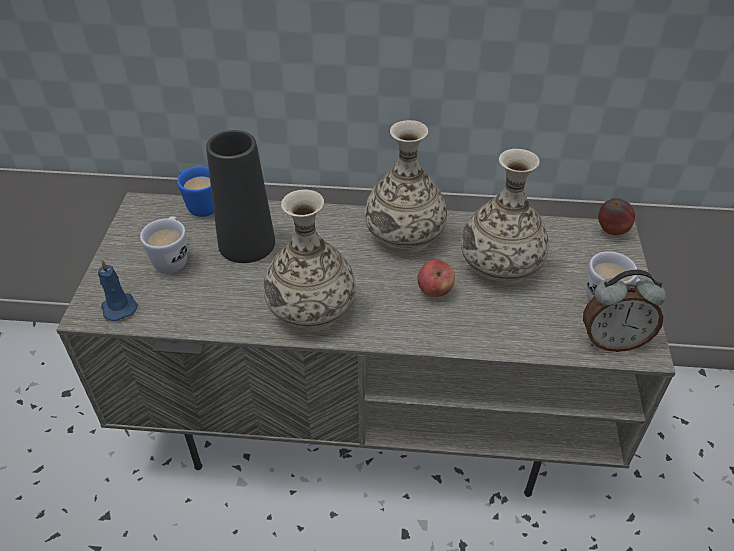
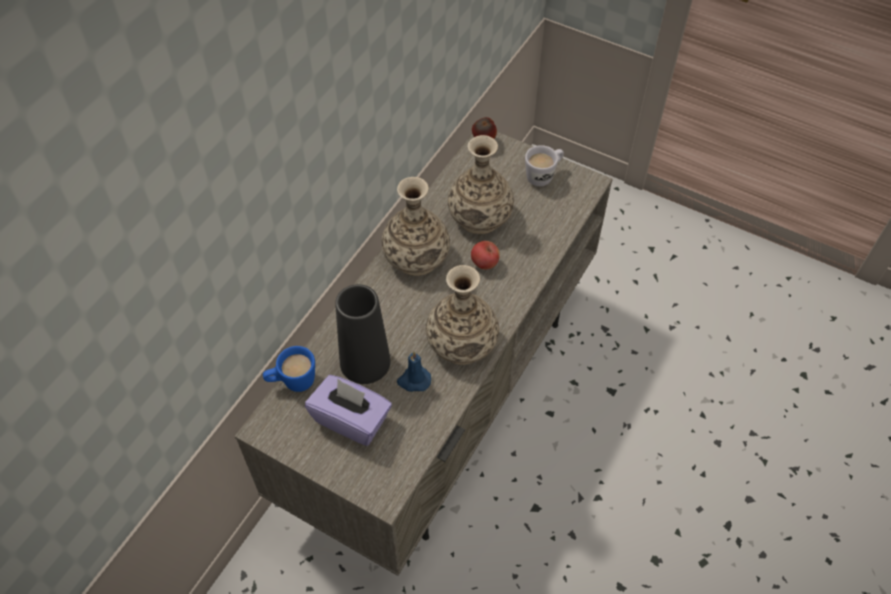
camera: 65 degrees left, 10 degrees up
(118, 307) = (390, 472): blue candle -> blue candle (413, 380)
(172, 258) = (351, 420): white mug -> purple tissue box
(612, 340) = (575, 193): alarm clock -> none

